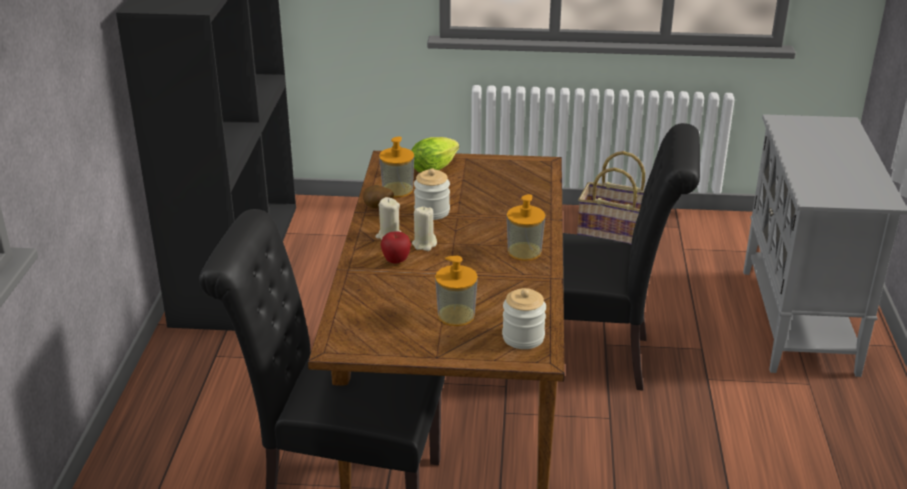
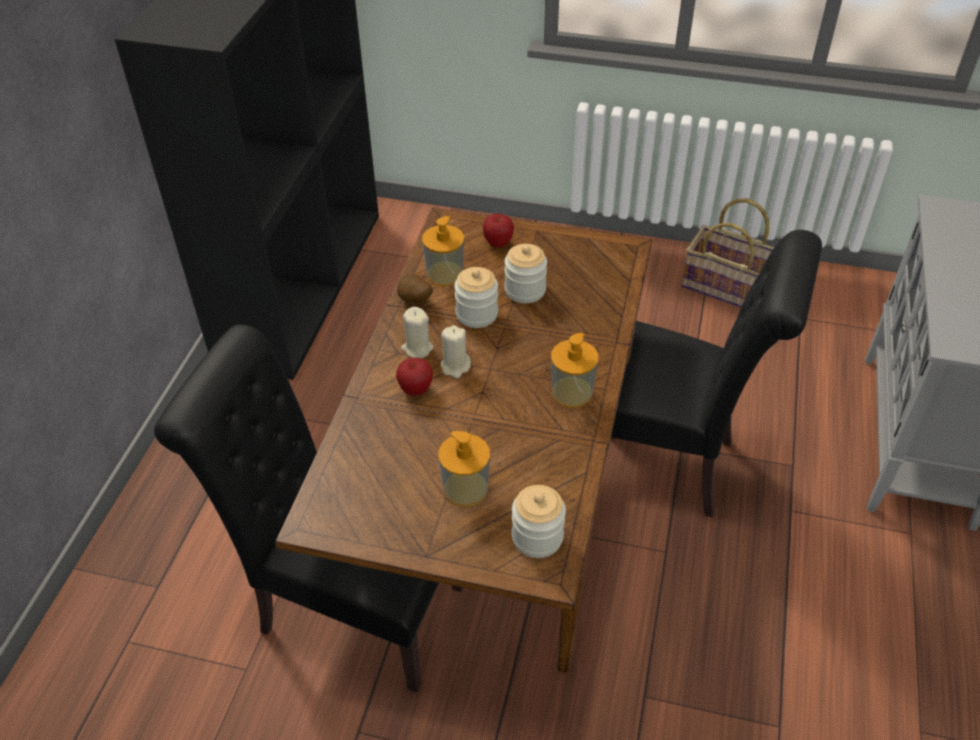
camera: 10 degrees right, 15 degrees up
(436, 168) = (498, 243): lettuce -> apple
(467, 194) = (525, 290): none -> jar

